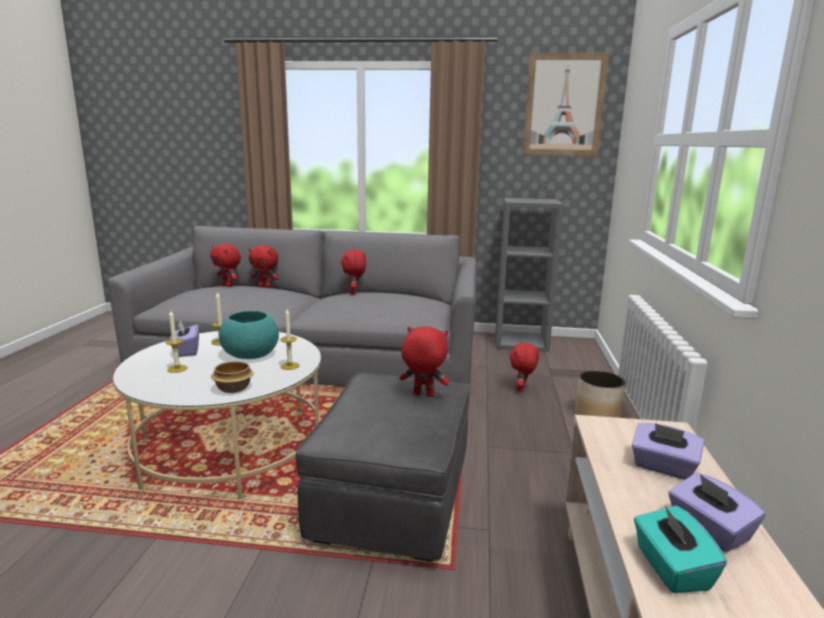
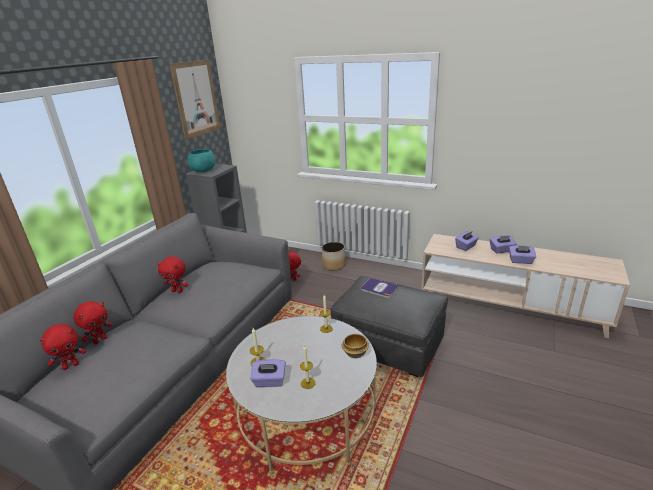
camera: 70 degrees left, 10 degrees up
(249, 355) = (297, 347): turquoise bowl -> turquoise bowl (203, 171)
(423, 395) = (379, 288): red plush toy -> book
(671, 568) = (520, 261): turquoise tissue box -> purple tissue box

